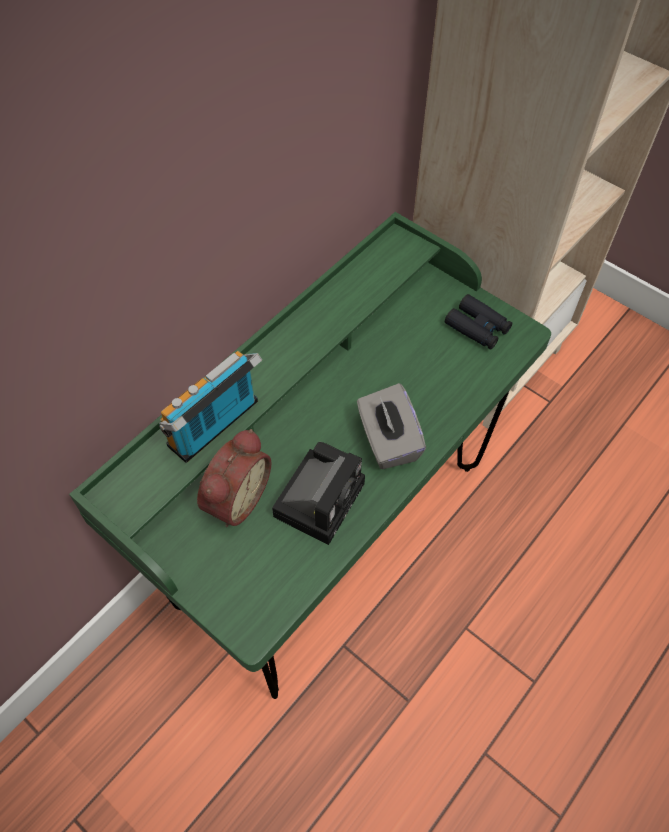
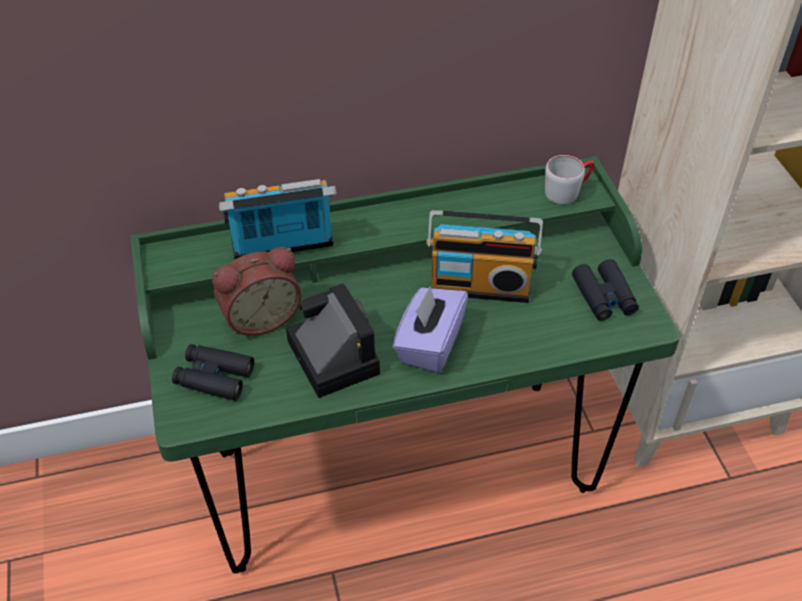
camera: 35 degrees right, 10 degrees down
(244, 575) = (214, 377): none -> black binoculars
(320, 496) = (330, 355): camera -> camera turned 90 degrees counterclockwise
(383, 367) = (480, 284): none -> radio
(388, 441) = (429, 344): grey tissue box -> purple tissue box
(397, 252) = (568, 190): none -> grey mug

